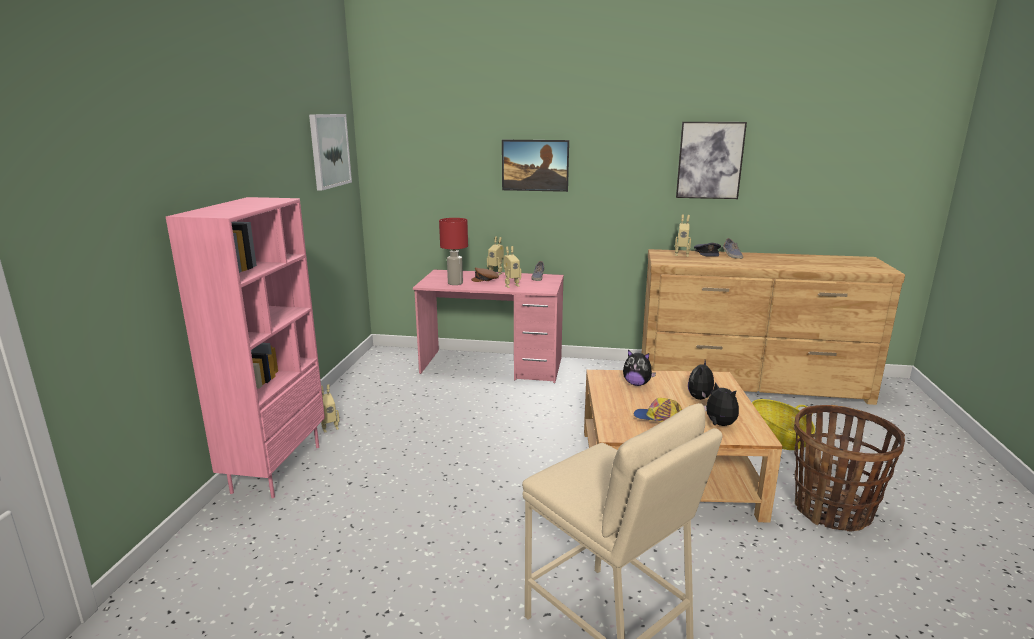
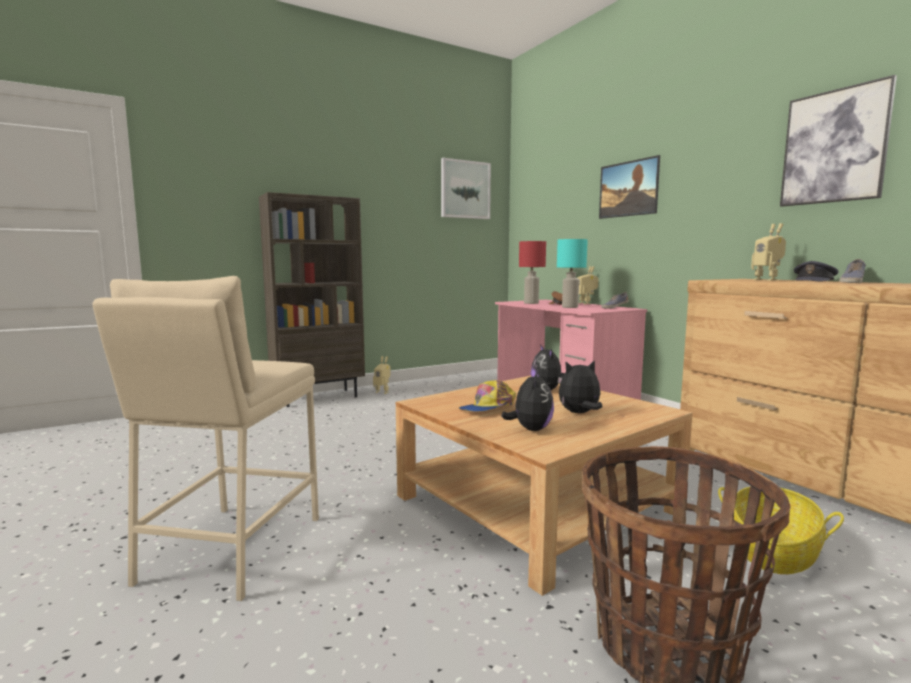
camera: 50 degrees right, 10 degrees down
(276, 468) = (319, 397): pink bookcase -> brown bookcase
(511, 285) = (570, 307): toy robot -> turquoise table lamp
(658, 418) = (488, 408): cap -> cap turned 105 degrees counterclockwise

